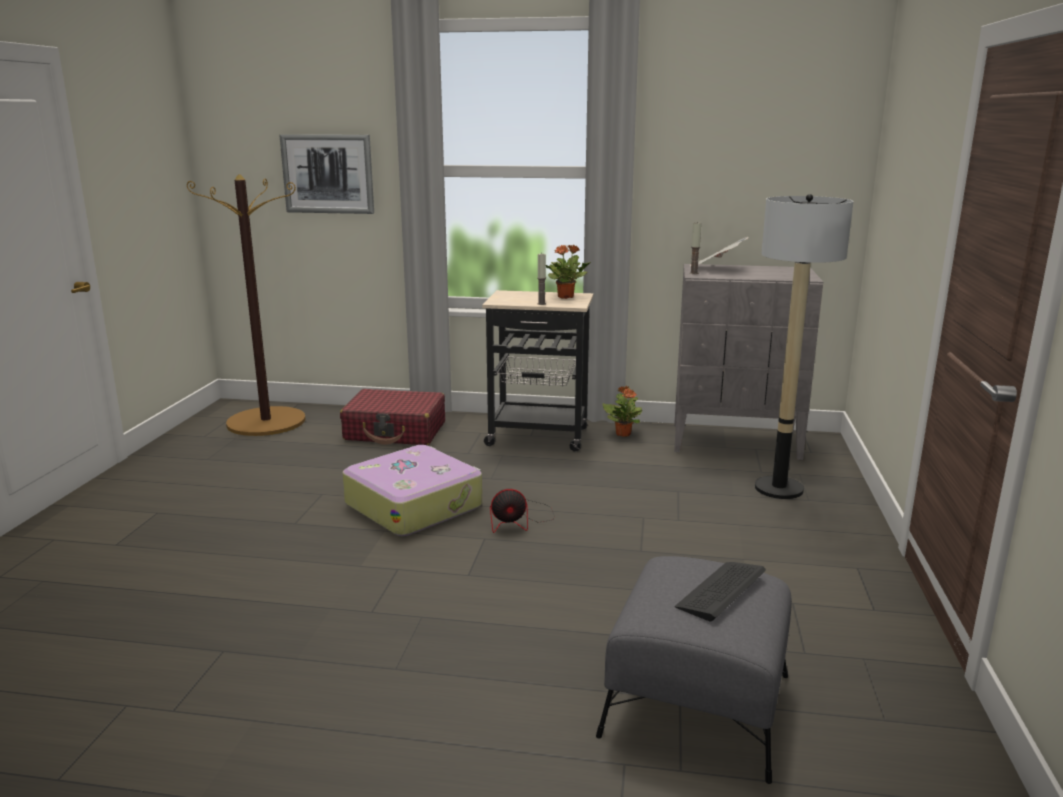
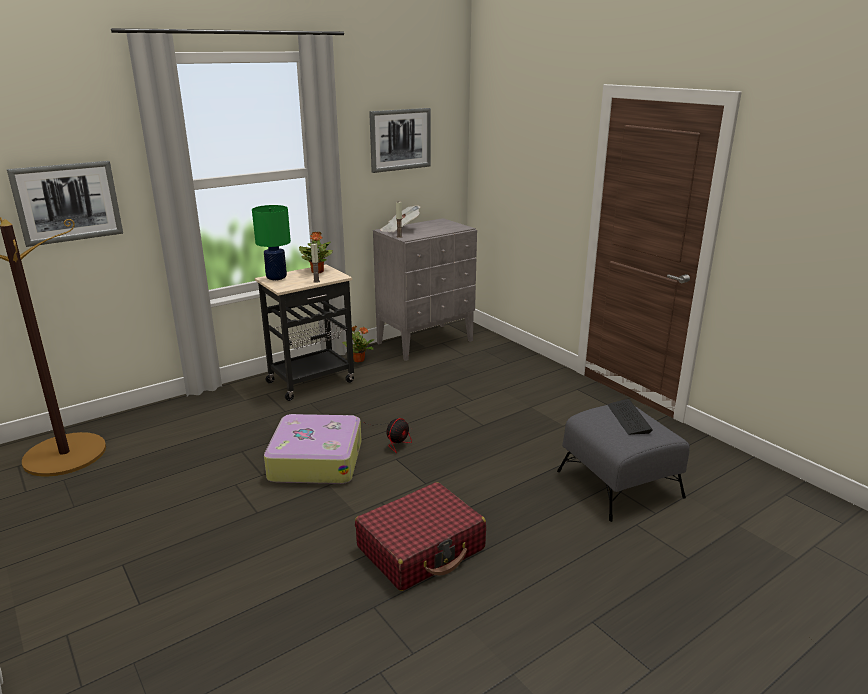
camera: 45 degrees left, 5 degrees up
(395, 431) = (200, 417): red suitcase -> red suitcase (421, 548)
(512, 294) = (276, 279): none -> green table lamp
(745, 141) = (400, 139): none -> picture
(779, 488) = (487, 362): floor lamp -> none

